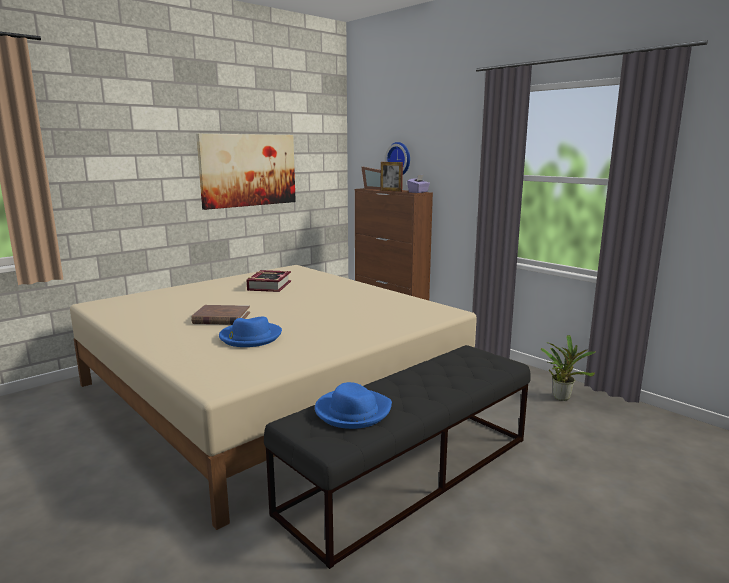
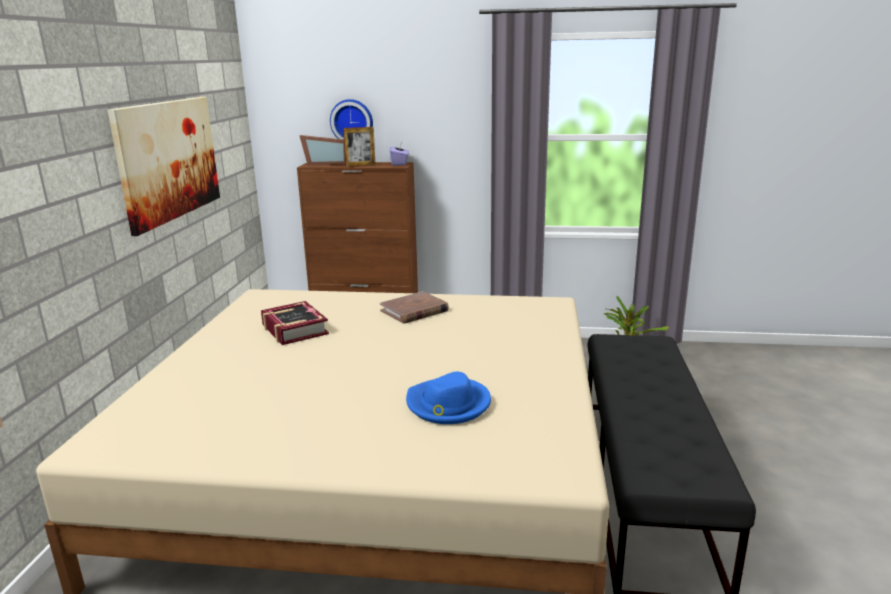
camera: 40 degrees left, 5 degrees up
(221, 318) = (350, 394): brown book -> brown book (414, 311)
(352, 411) = (663, 441): blue hat -> none

